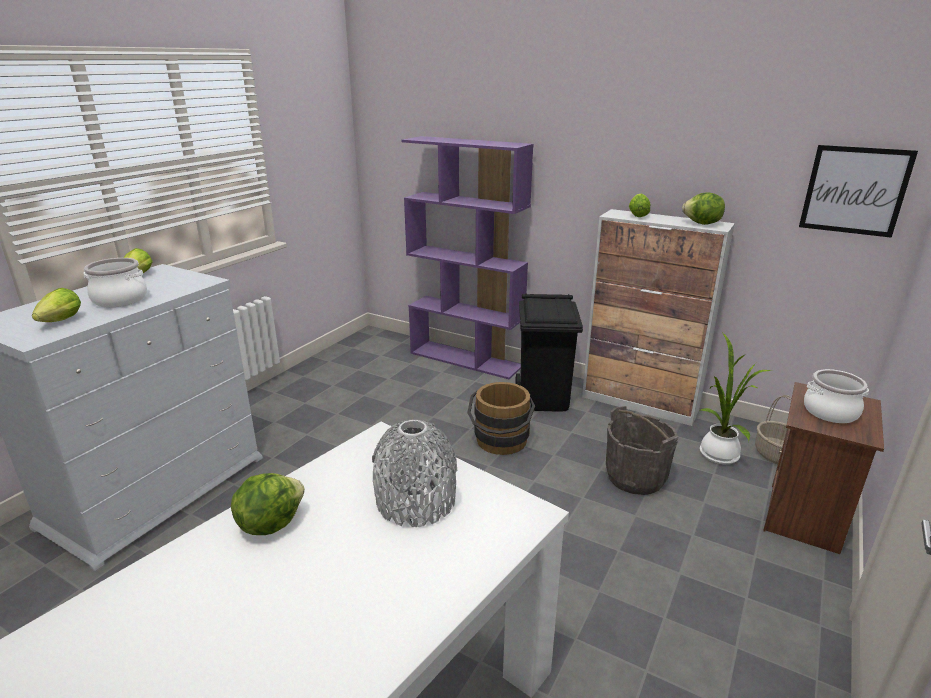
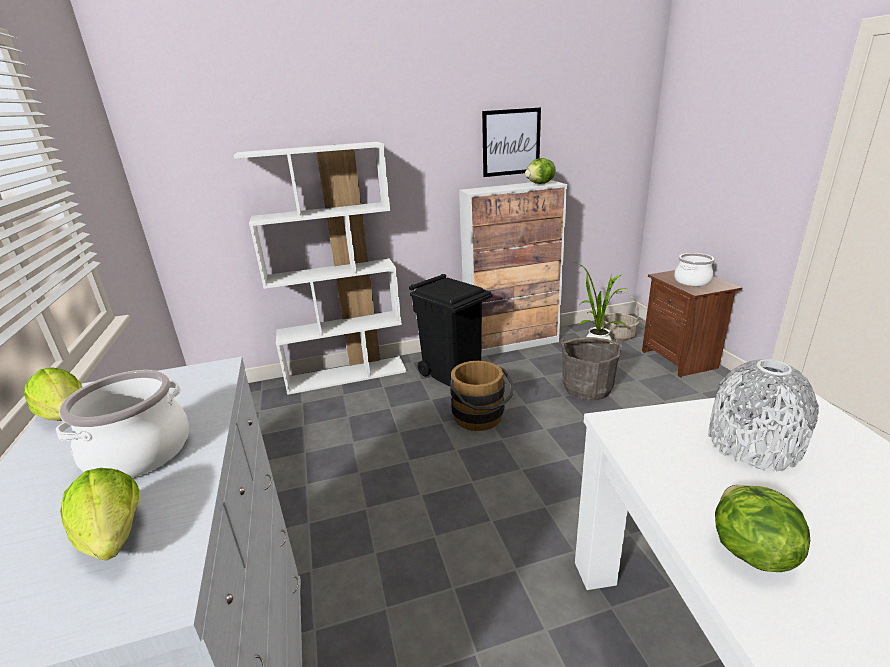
camera: 45 degrees left, 0 degrees up
(466, 359) = (347, 374): purple bookcase -> white bookcase
(637, 215) = (489, 188): lettuce -> none
(854, 190) = (616, 141): picture -> picture (511, 142)

